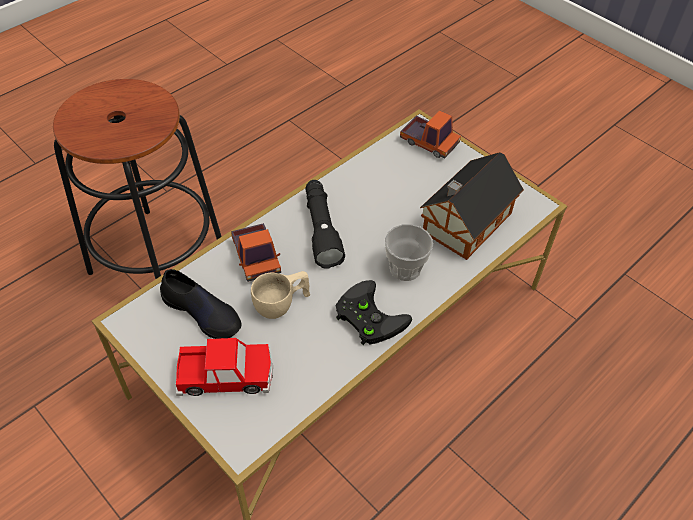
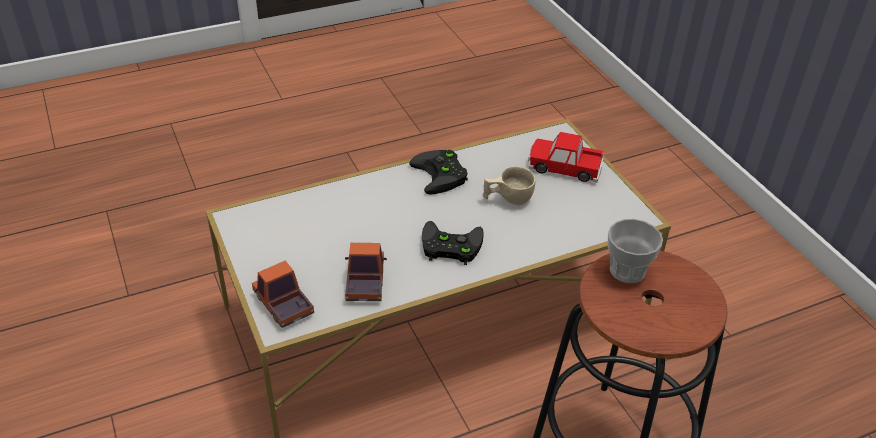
camera: 160 degrees left, 10 degrees down
(202, 312) = (575, 209): black shoe -> none
(256, 258) = (519, 237): toy truck -> toy truck (365, 282)
(321, 229) = (449, 246): black flashlight -> black game controller
(405, 268) = (391, 199): cup -> cup (627, 270)
(464, 224) = (314, 218): toy house -> none

